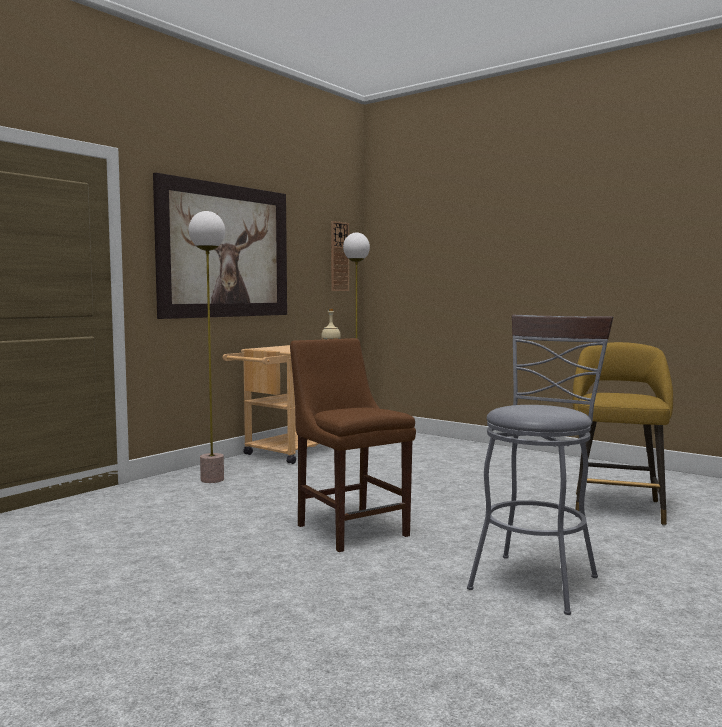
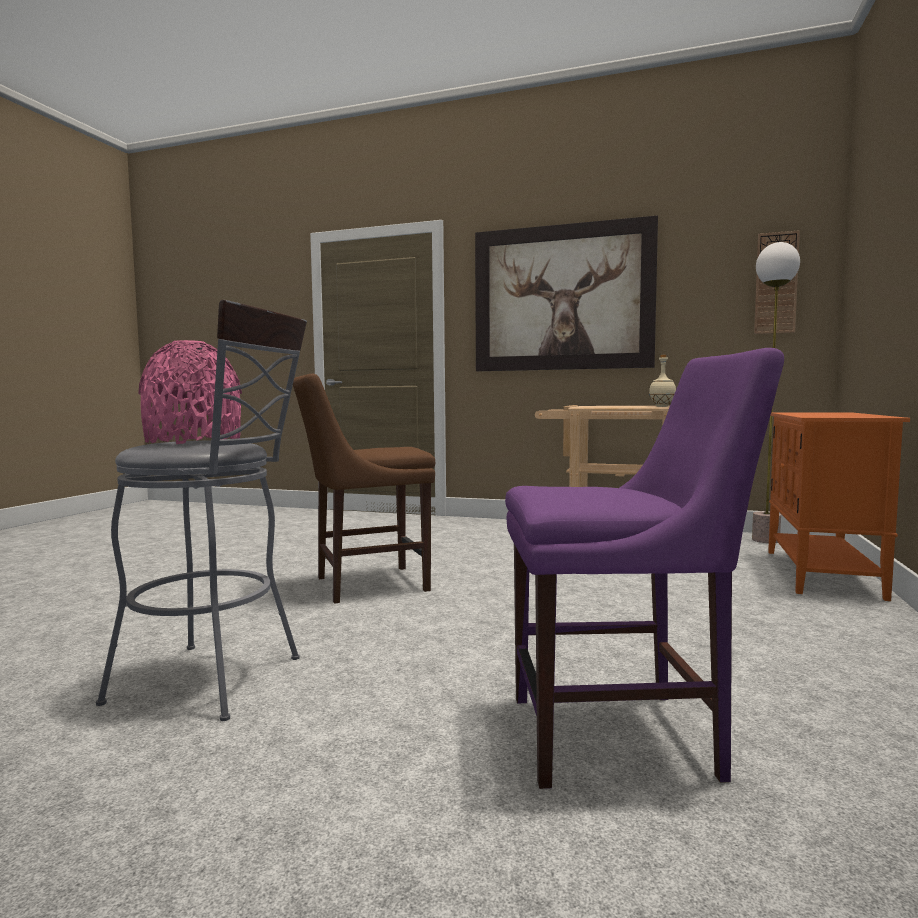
camera: 70 degrees right, 0 degrees up
(212, 479) = (478, 529): floor lamp -> none
(350, 528) = (365, 584): brown chair -> brown chair turned 150 degrees counterclockwise
(433, 441) = (822, 574): none -> orange cabinet
(538, 408) = (194, 441): none -> pink vase
(617, 507) = (623, 736): yellow stool -> purple chair

